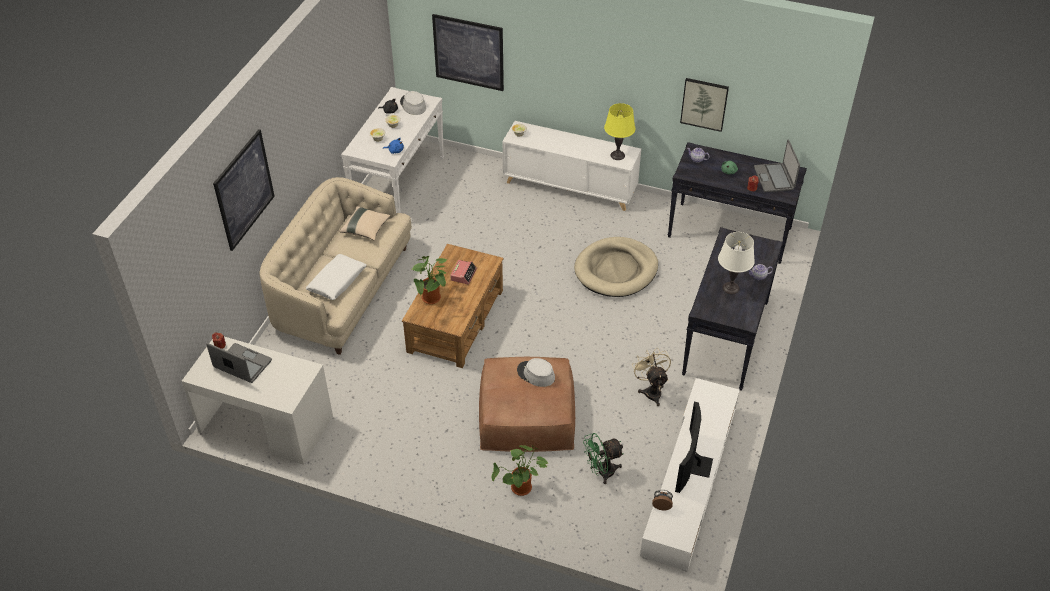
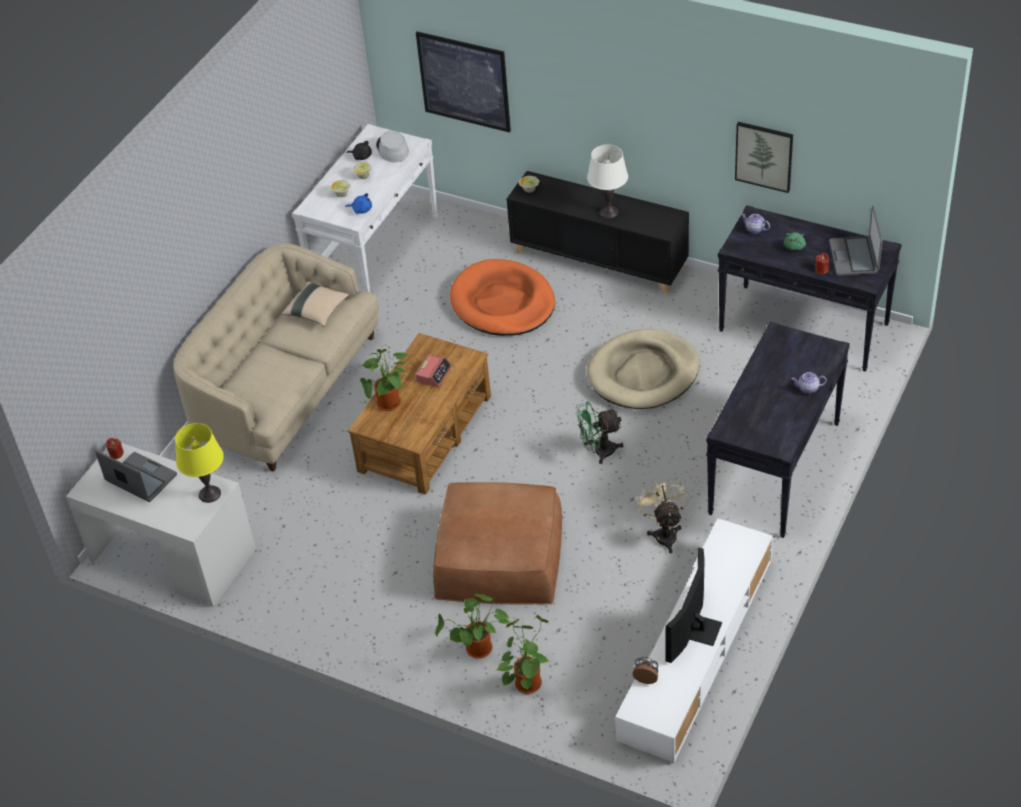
camera: 10 degrees right, 0 degrees up
(244, 189) = (151, 261): picture -> none
(337, 281) = (273, 378): white pillow -> none
(502, 220) = (503, 302): none -> orange dog bed
(535, 374) = (509, 505): grey hat -> none
(562, 512) = (527, 681): none -> potted plant
(570, 187) = (599, 260): white cabinet -> black cabinet
(601, 472) = (584, 634): green fan -> green fan (598, 451)
(617, 155) = (655, 220): yellow table lamp -> yellow table lamp (209, 494)
(730, 288) = (768, 403): white table lamp -> white table lamp (608, 212)

